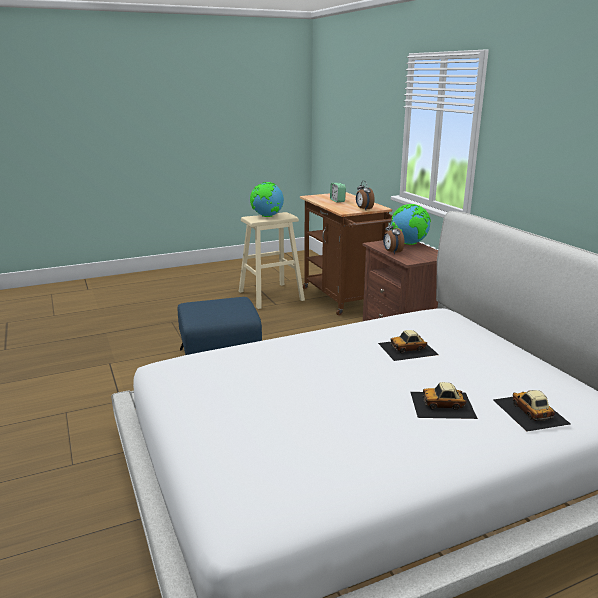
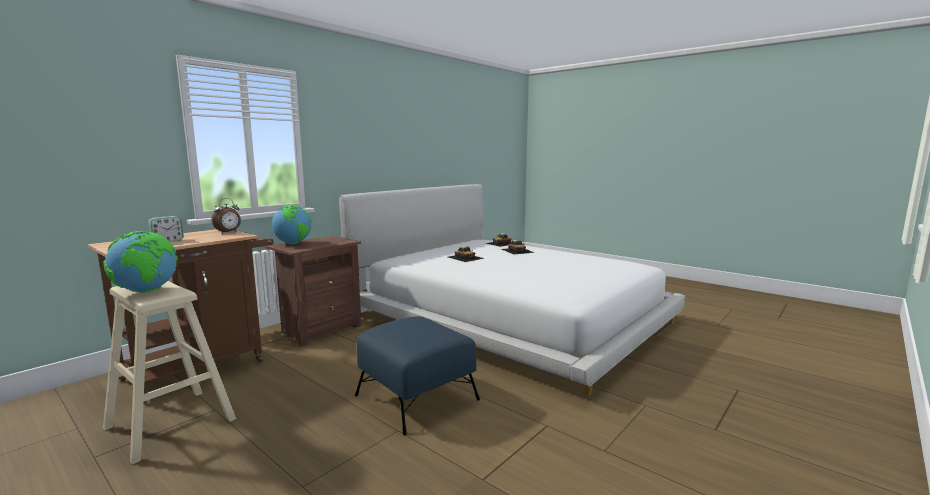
camera: 115 degrees left, 10 degrees down
(392, 252) = (325, 245): alarm clock -> none

